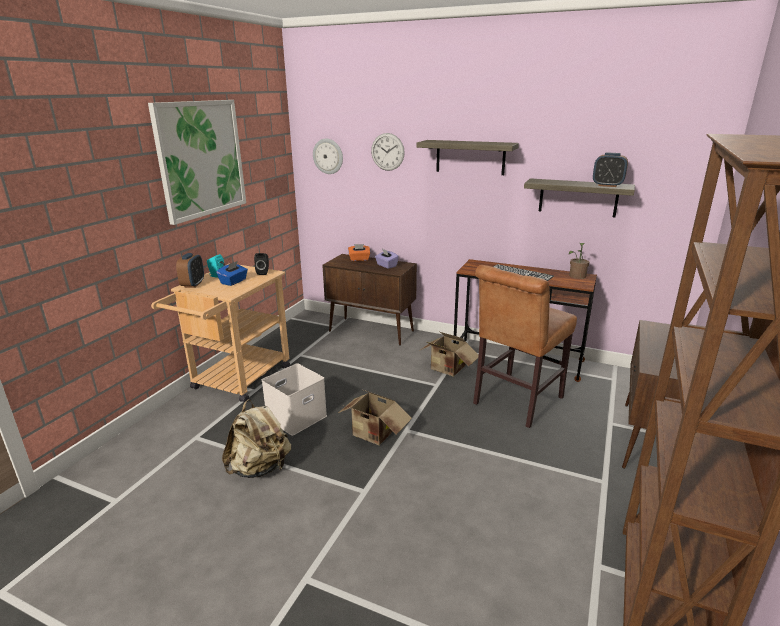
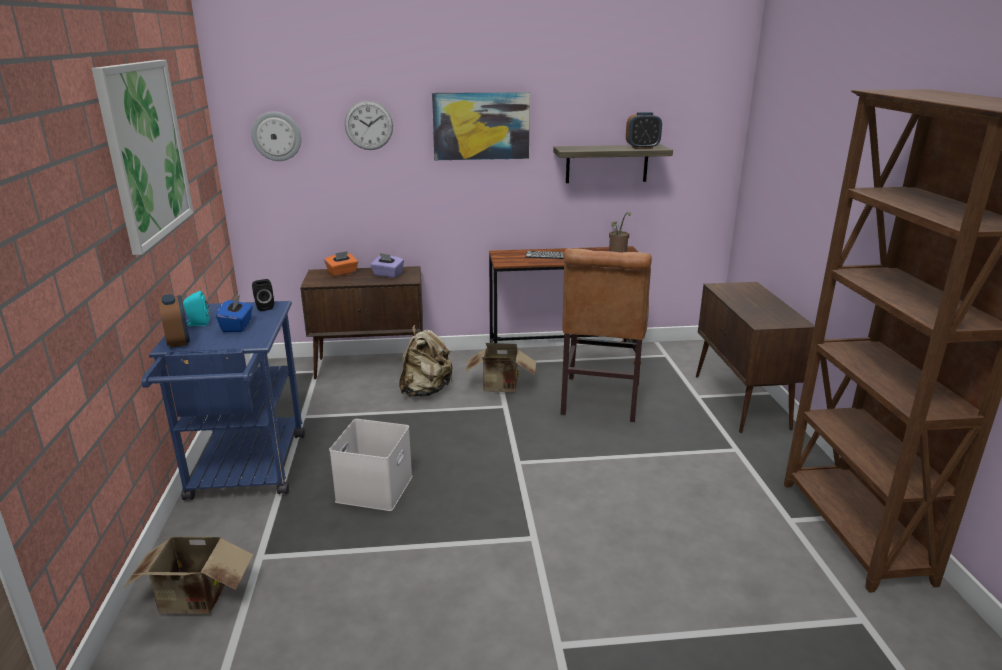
camera: 30 degrees left, 0 degrees up
(236, 382) = (246, 473): beige cart -> blue cart
(260, 468) = (388, 559): beige backpack -> beige backpack (425, 391)
(373, 435) = (487, 479): cardboard box -> cardboard box (194, 601)
(470, 157) = (481, 126): shelf -> picture

